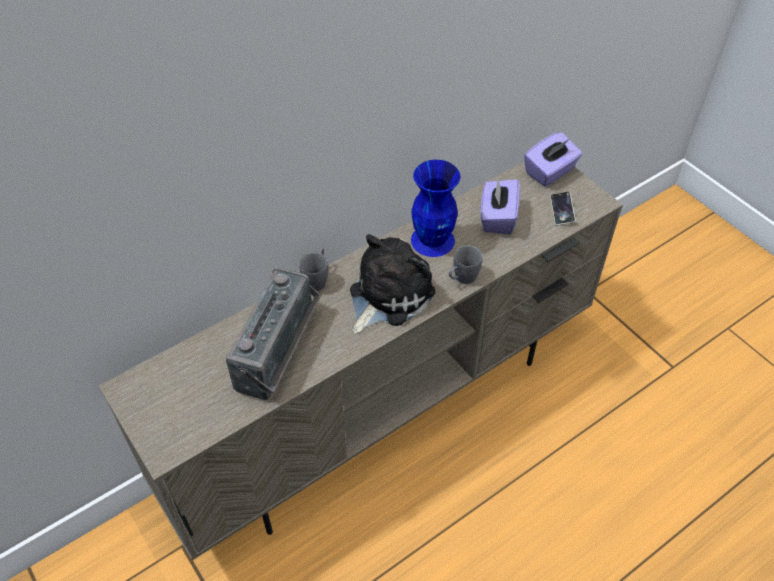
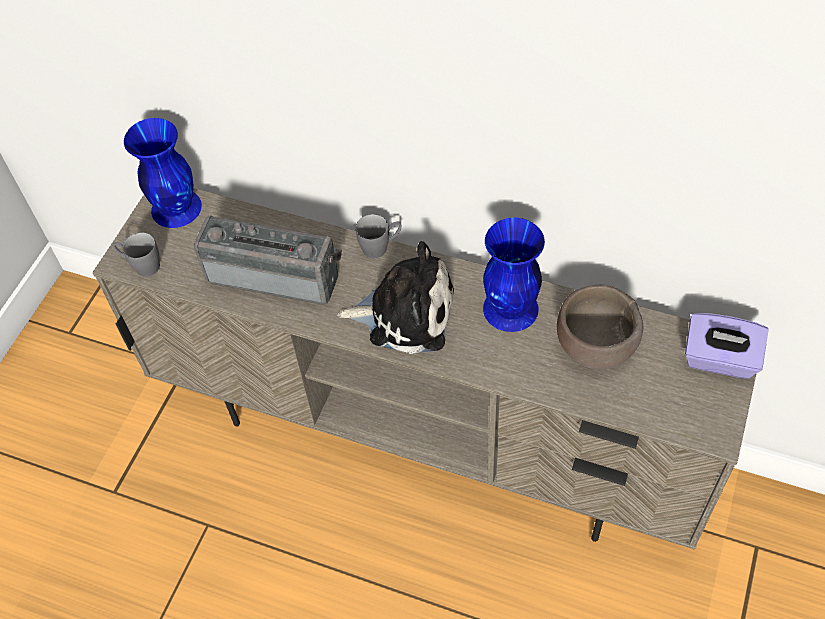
camera: 60 degrees right, 5 degrees up
(147, 385) = (175, 207): none -> blue vase
(281, 352) = (275, 273): radio -> radio turned 150 degrees counterclockwise
(462, 279) = (479, 363): grey mug -> grey mug (141, 266)
(497, 218) = (596, 347): purple tissue box -> brown bowl
(562, 210) = (665, 403): phone -> none

